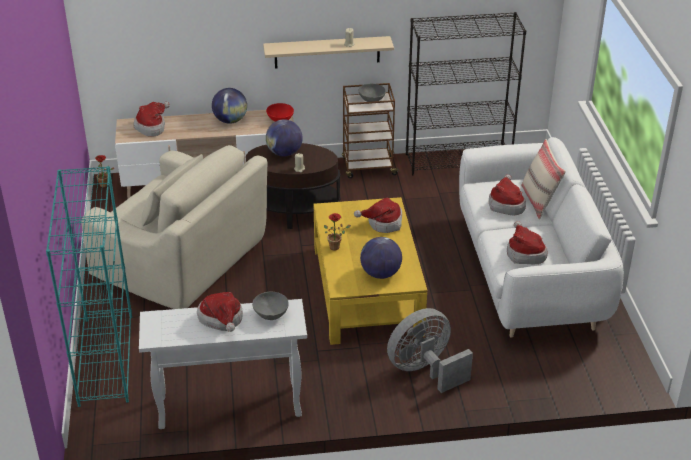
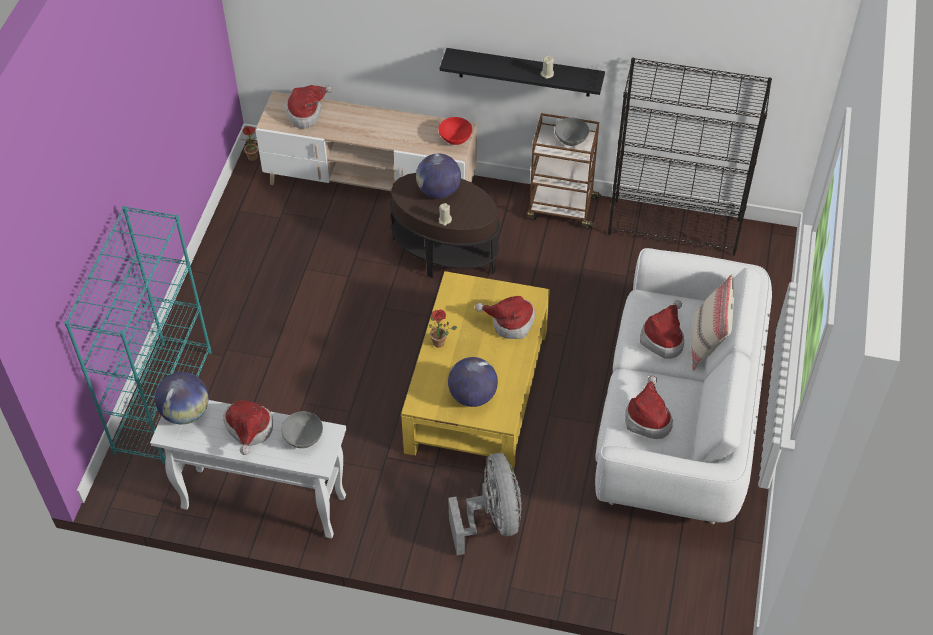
camera: 20 degrees right, 15 degrees up
(183, 261) = (294, 291): beige armchair -> none
(230, 120) = (397, 125): globe -> globe (186, 412)
(327, 52) = (524, 72): beige shelf -> black shelf
(425, 370) = (491, 520): grey fan -> grey fan turned 90 degrees clockwise

